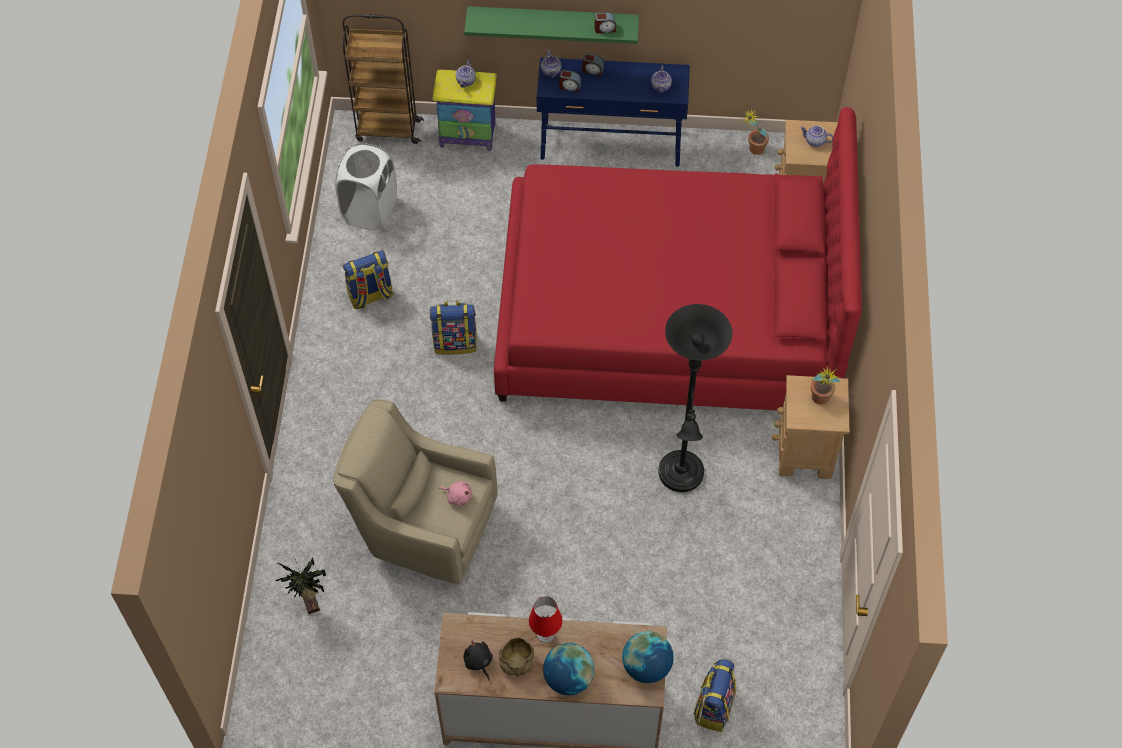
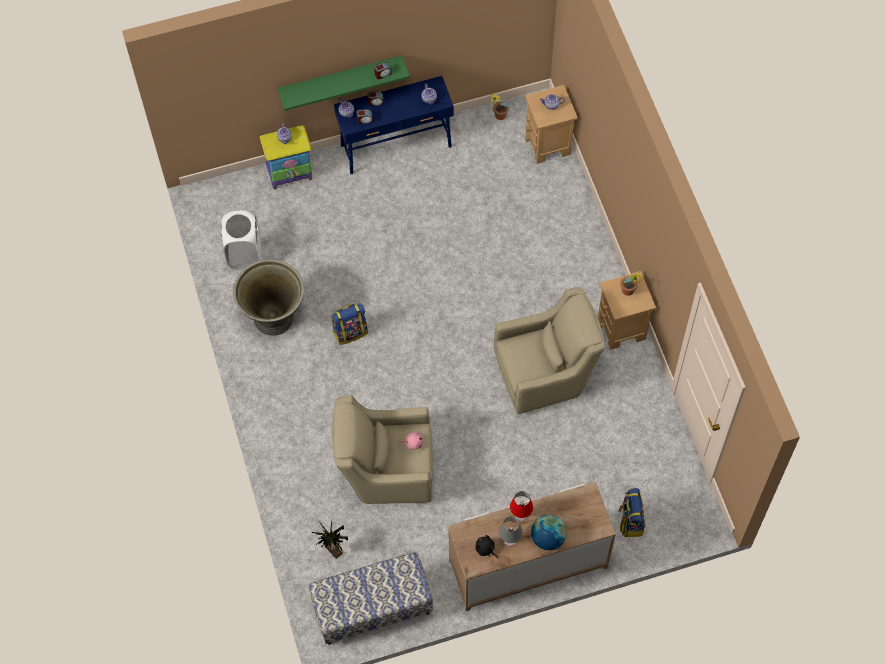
camera: 20 degrees left, 5 degrees up
(325, 695) = (372, 608): none -> bench
(370, 296) = (274, 318): backpack -> grey planter
(388, 130) = (229, 188): brown cart -> none
(517, 662) = (510, 540): beige bowl -> grey table lamp
(646, 666) = (593, 512): globe -> none
(669, 315) = (490, 260): red bed -> none
(681, 477) = (546, 374): black floor lamp -> beige armchair

